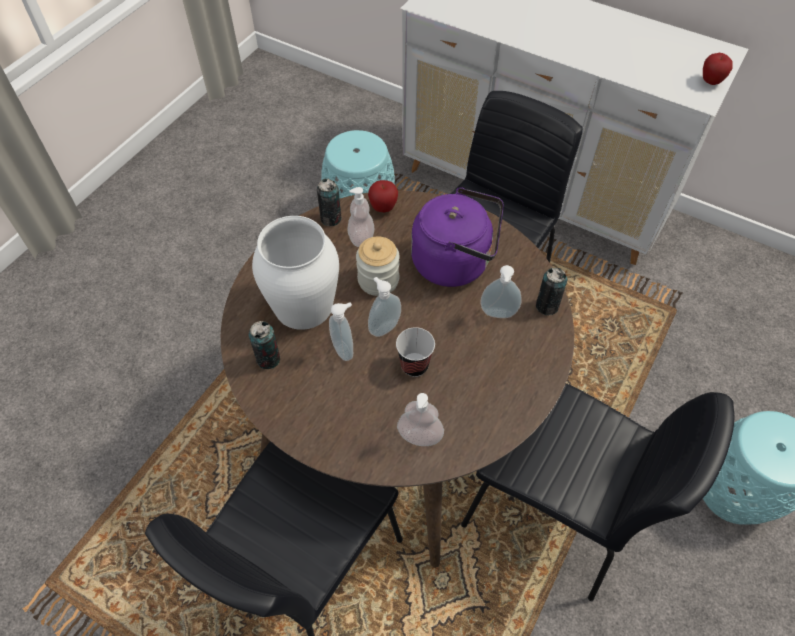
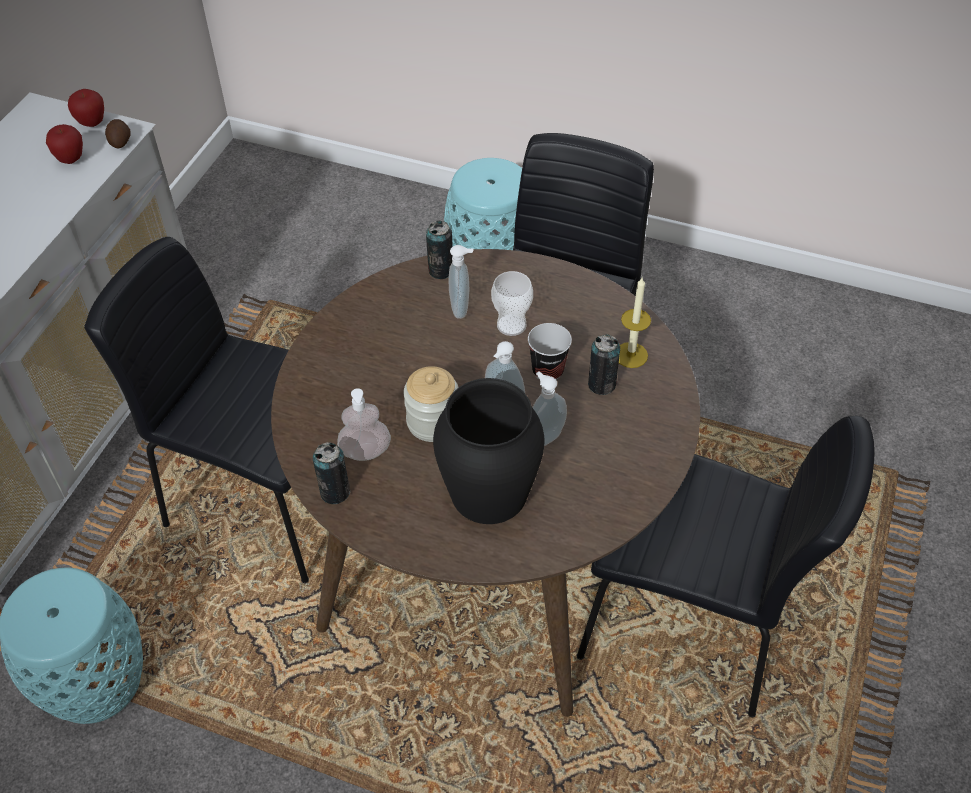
camera: 100 degrees left, 5 degrees down
(268, 359) = (578, 509): can -> can (601, 384)
(303, 305) = (490, 492): white vase -> black vase
(383, 208) = (308, 436): apple -> apple (71, 159)
(420, 436) = (631, 355): soap dispenser -> candle
(455, 262) = (391, 352): purple kettle -> none
(472, 348) = (511, 325): none -> cup
(689, 97) = (120, 141): none -> potato

